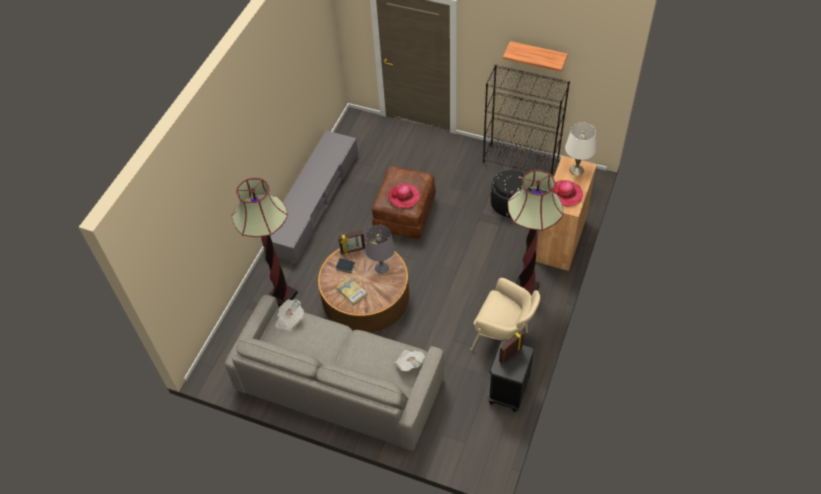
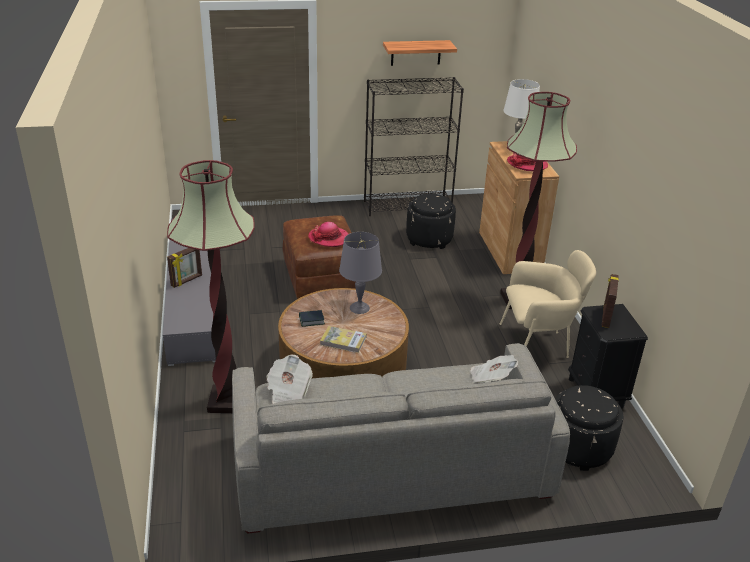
camera: 35 degrees left, 20 degrees down
(353, 250) = (307, 303): picture frame -> picture frame (187, 281)
(459, 425) = (579, 447): none -> black ottoman

